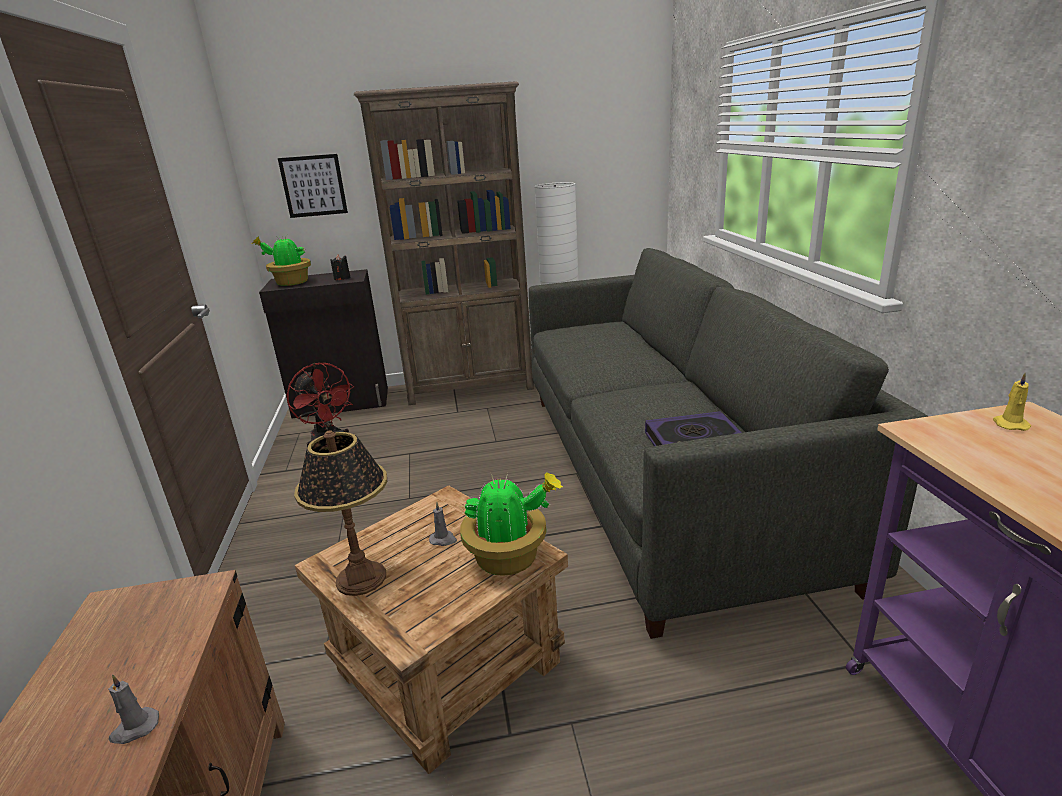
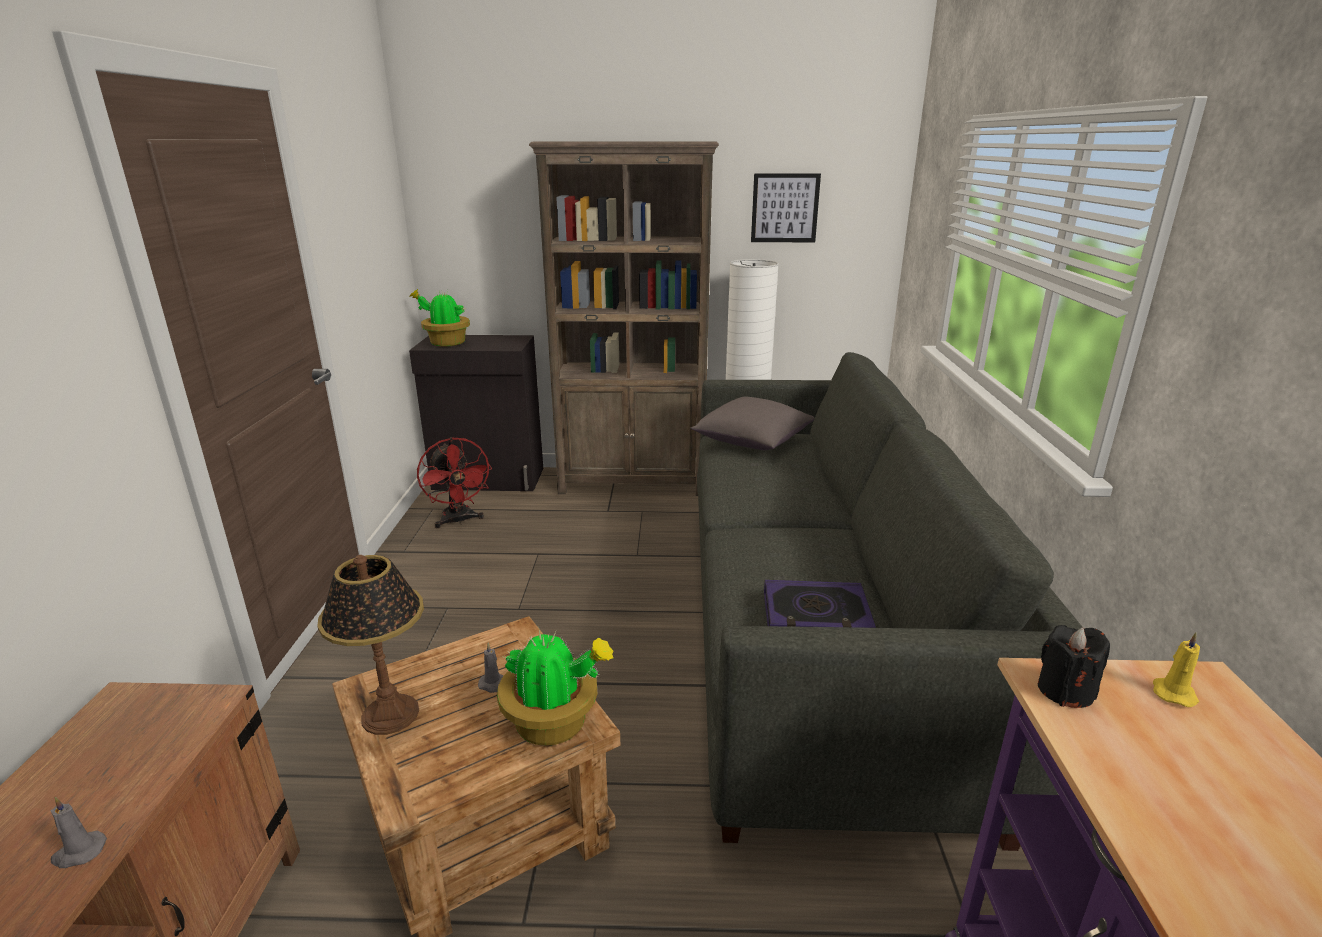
camera: 10 degrees right, 0 degrees up
(313, 186) = (484, 238): picture -> picture (785, 208)
(342, 278) = (501, 344): black candle -> black candle (1065, 691)
(579, 331) = (751, 441): none -> grey pillow

